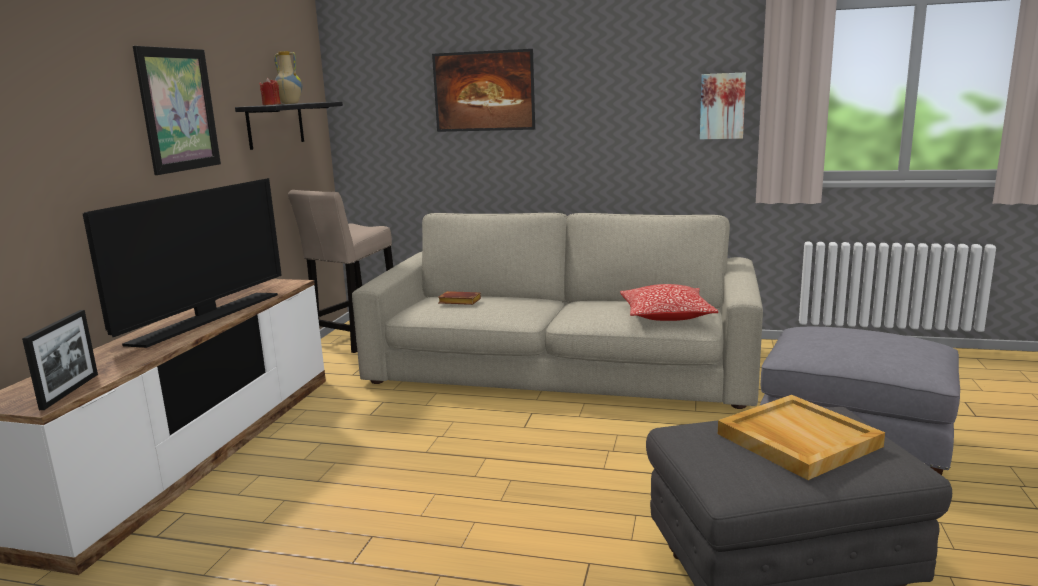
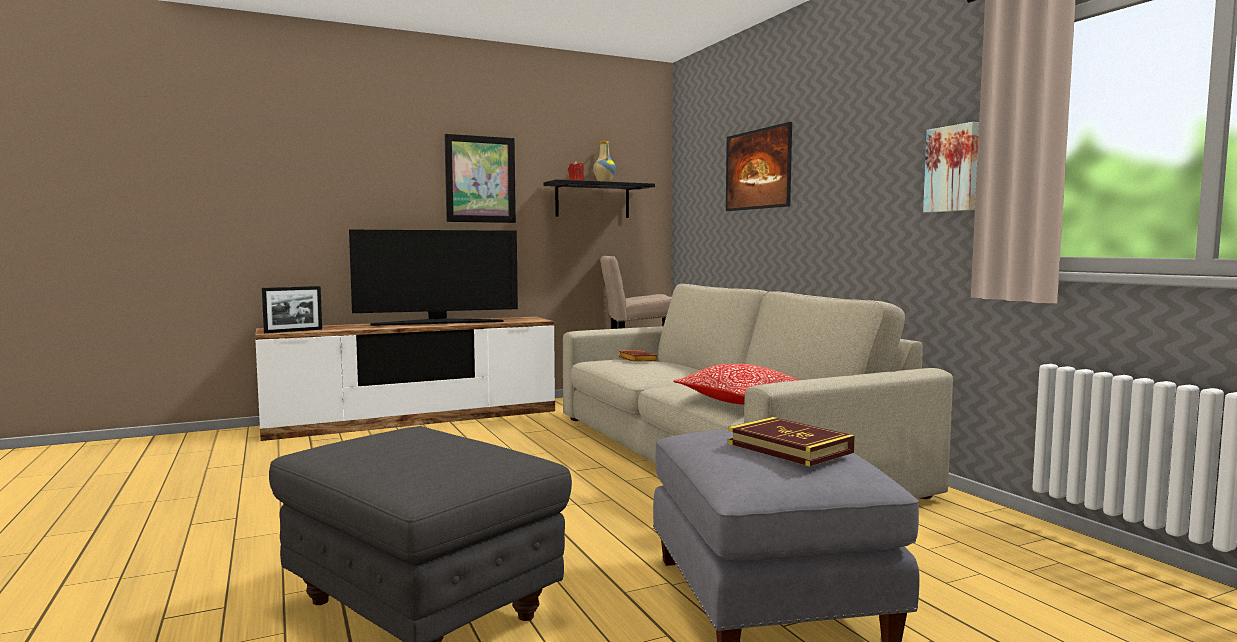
camera: 50 degrees right, 10 degrees down
(796, 440) = (425, 452): beige tray -> none
(886, 341) = (789, 448): none -> book

